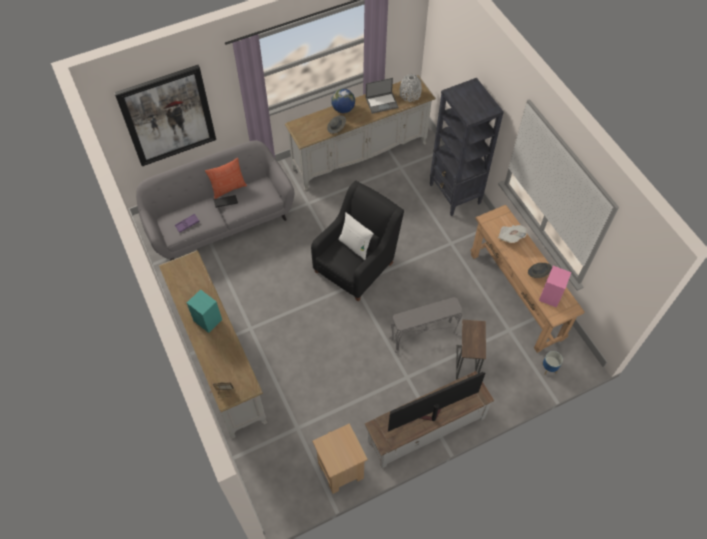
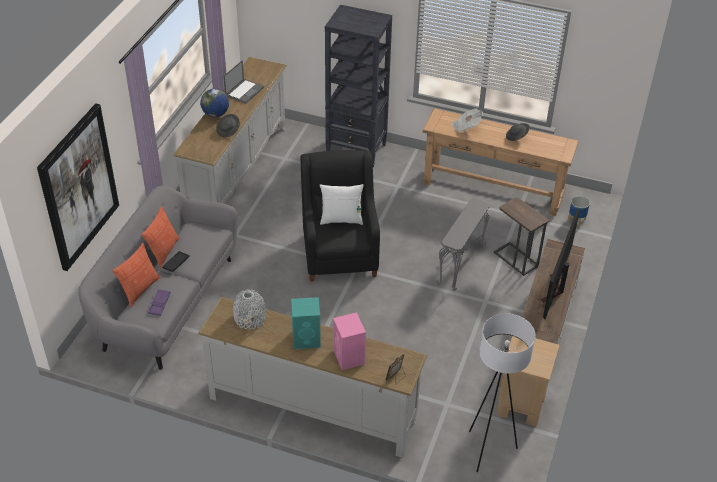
camera: 45 degrees left, 15 degrees down
(188, 206) = (140, 289): none -> orange pillow
(285, 481) = (488, 450): none -> white floor lamp
(410, 94) = (261, 73): grey vase -> grey vase (250, 318)
(550, 296) = (544, 146): pink speaker -> pink speaker (349, 358)

